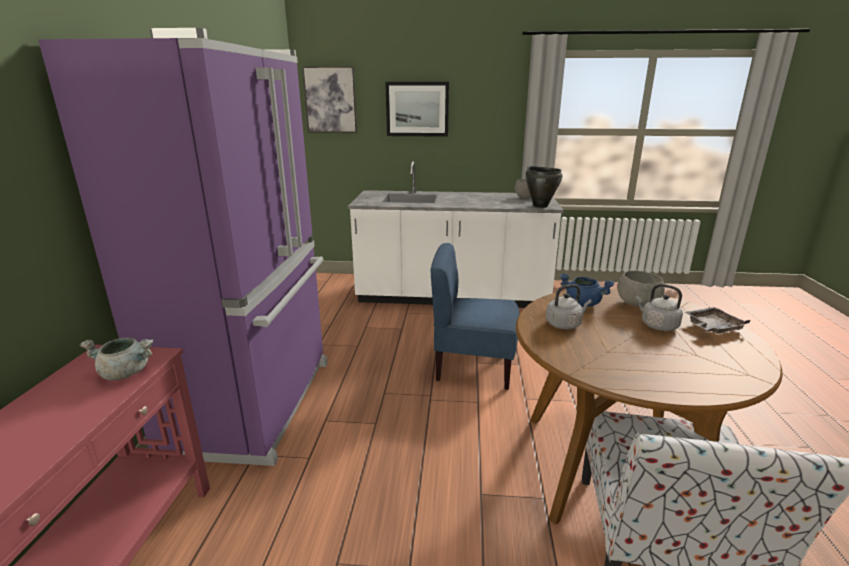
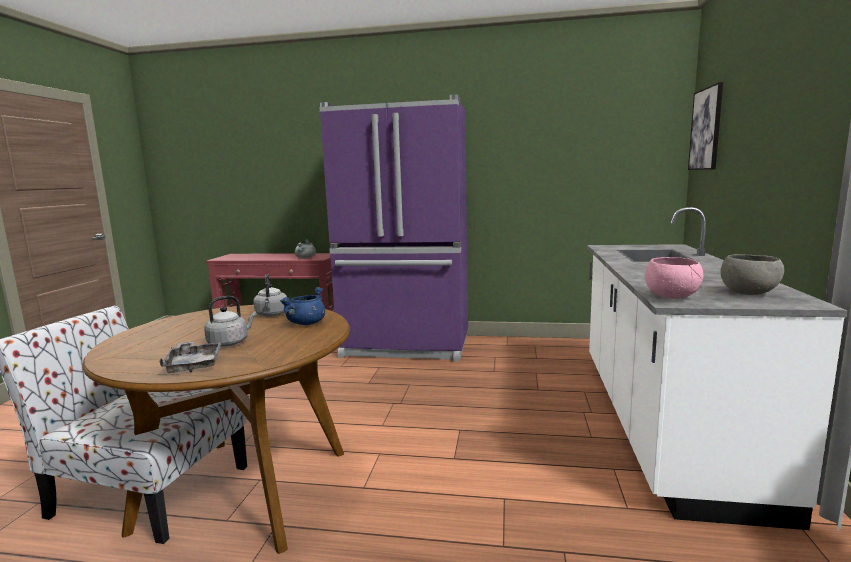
camera: 95 degrees right, 10 degrees down
(417, 109) = (759, 131): picture -> none
(473, 367) = (449, 427): blue chair -> none
(540, 206) = (672, 297): black cooking pot -> pink bowl
(637, 304) = (285, 343): grey bowl -> none

